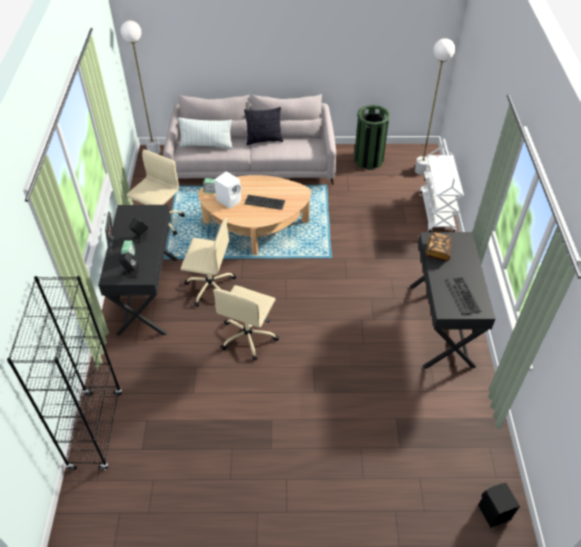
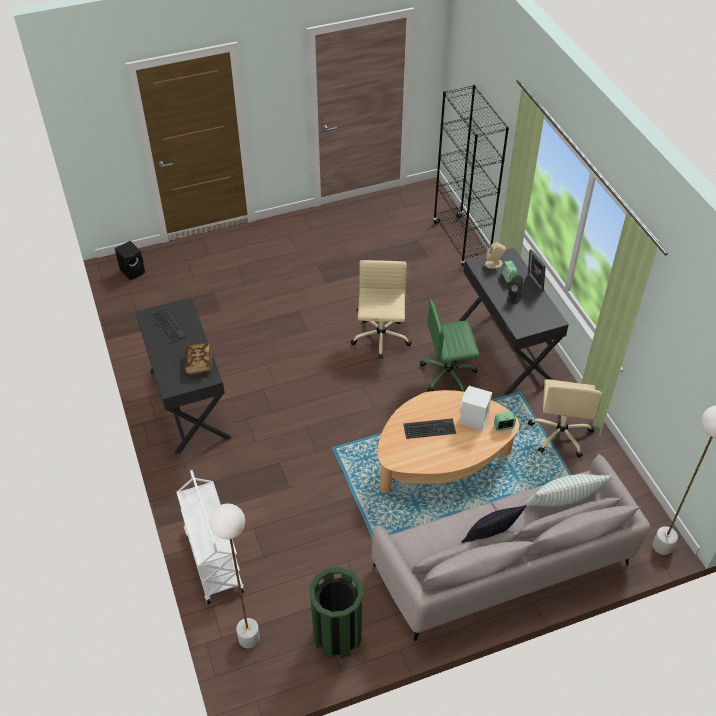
camera: 160 degrees right, 0 degrees up
(131, 272) = (494, 264): black speaker -> beige speaker
(209, 286) = (449, 375): beige office chair -> green office chair

